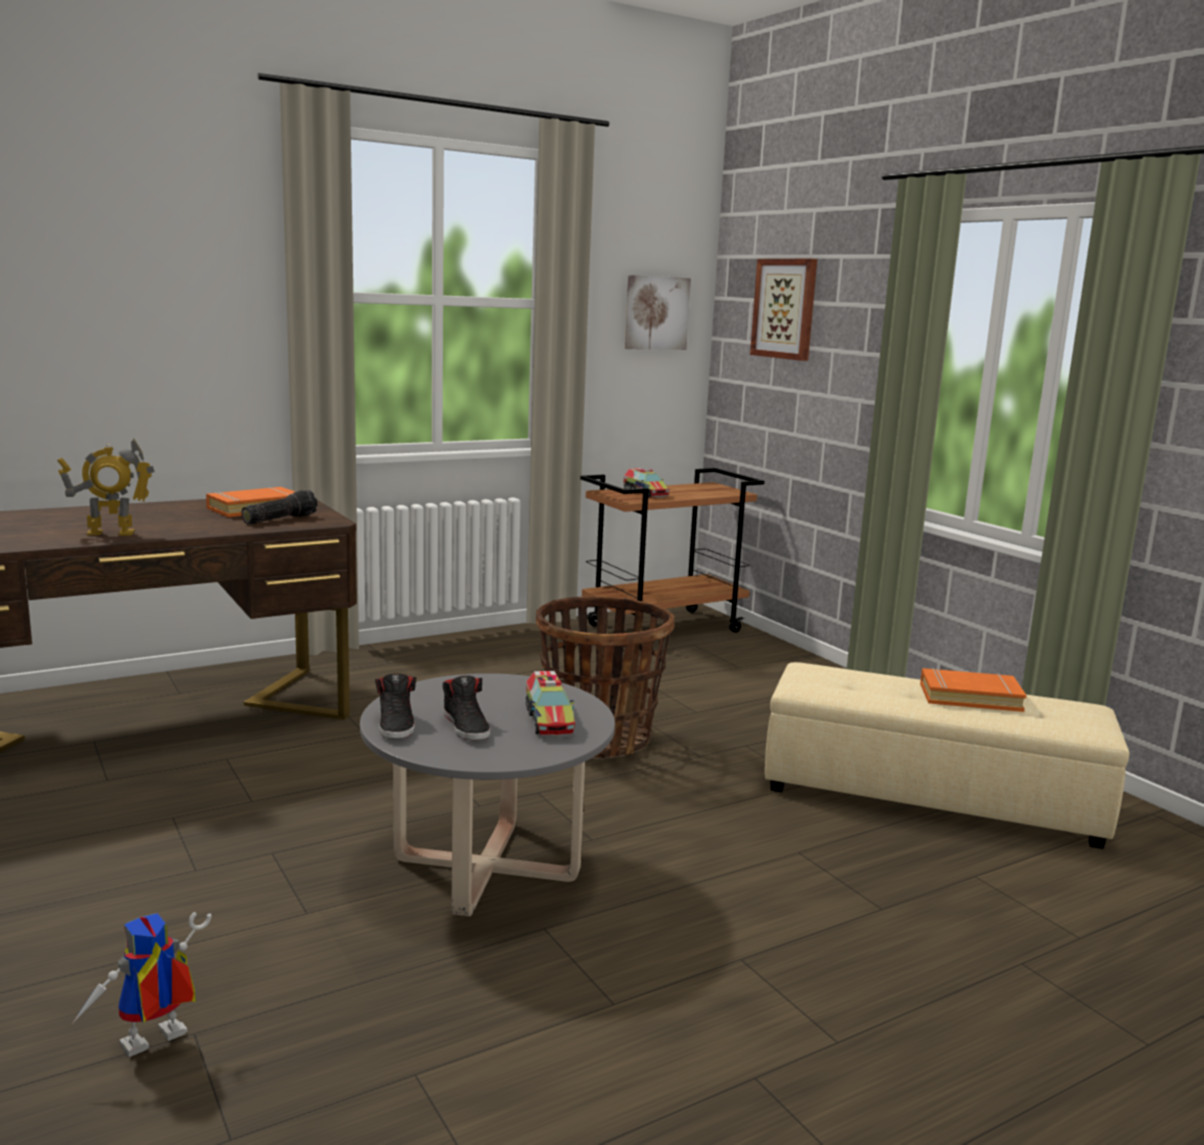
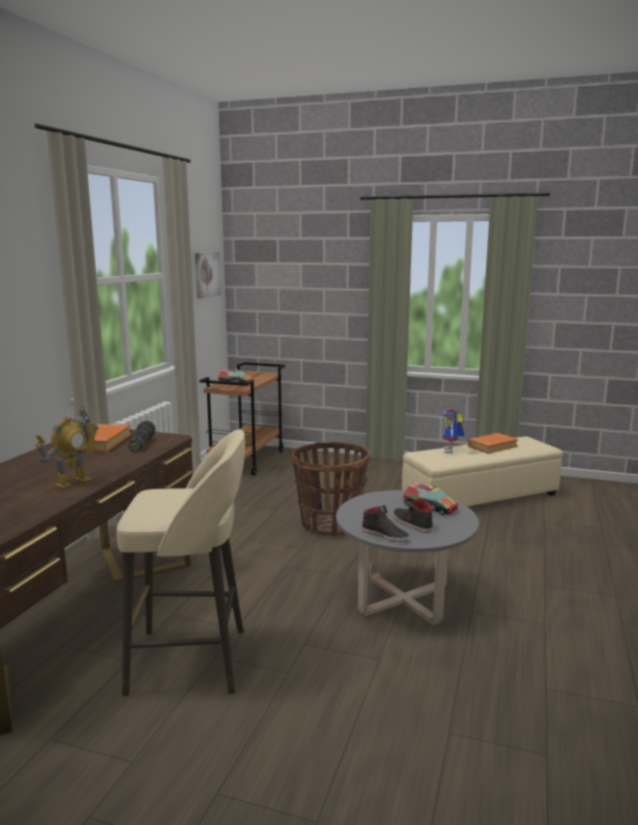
camera: 40 degrees left, 0 degrees up
(146, 810) = (192, 661): none -> beige stool
(151, 1046) = (446, 749): toy robot -> toy robot (451, 451)
(466, 726) = (411, 523): black shoe -> black shoe turned 150 degrees counterclockwise
(785, 308) = (286, 267): picture -> none

